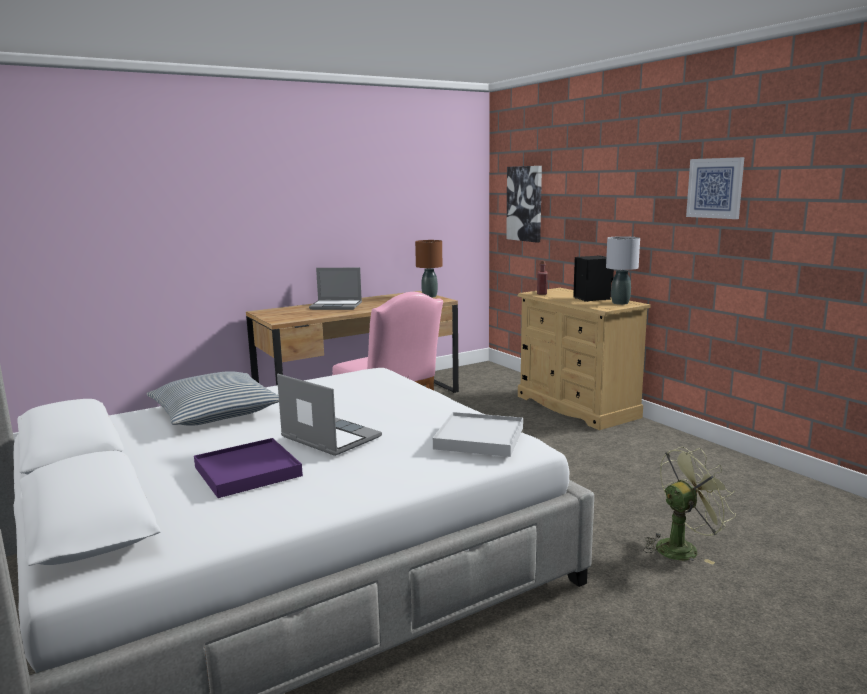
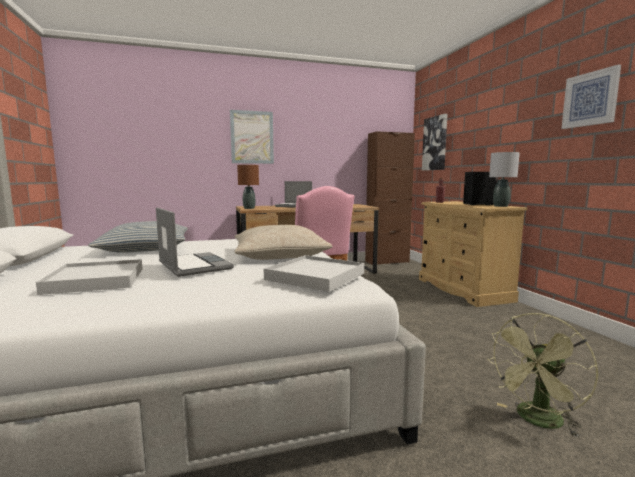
camera: 15 degrees right, 5 degrees down
(247, 471) = (96, 280): purple tray -> white tray
(263, 204) = (252, 137): none -> picture
(402, 407) = (279, 255): none -> beige pillow
(429, 296) = (361, 205): brown table lamp -> brown table lamp (249, 208)
(463, 370) = (387, 261): none -> brown cabinet
(682, 547) = (537, 421): green fan -> green fan turned 150 degrees clockwise

